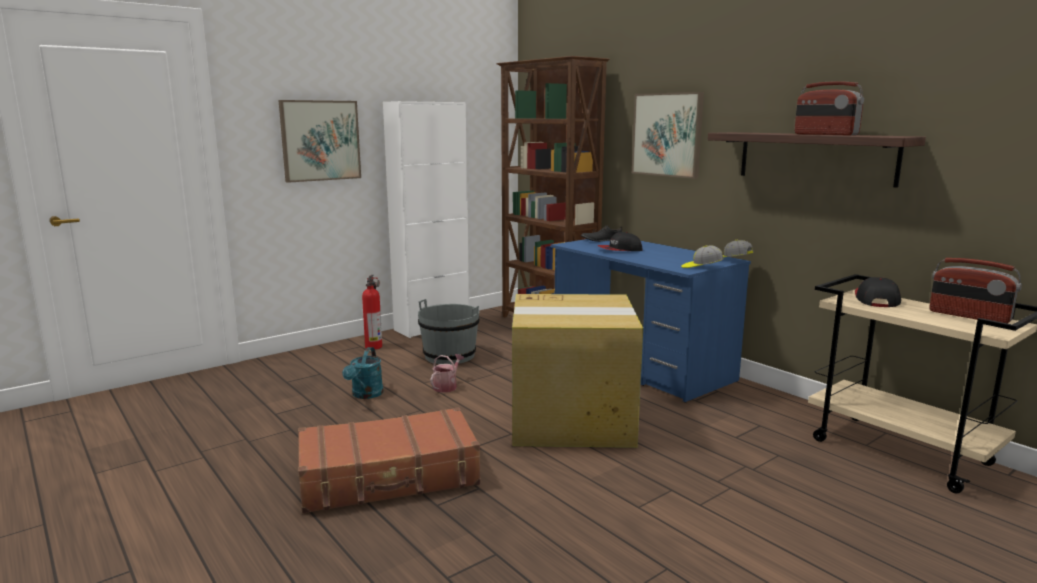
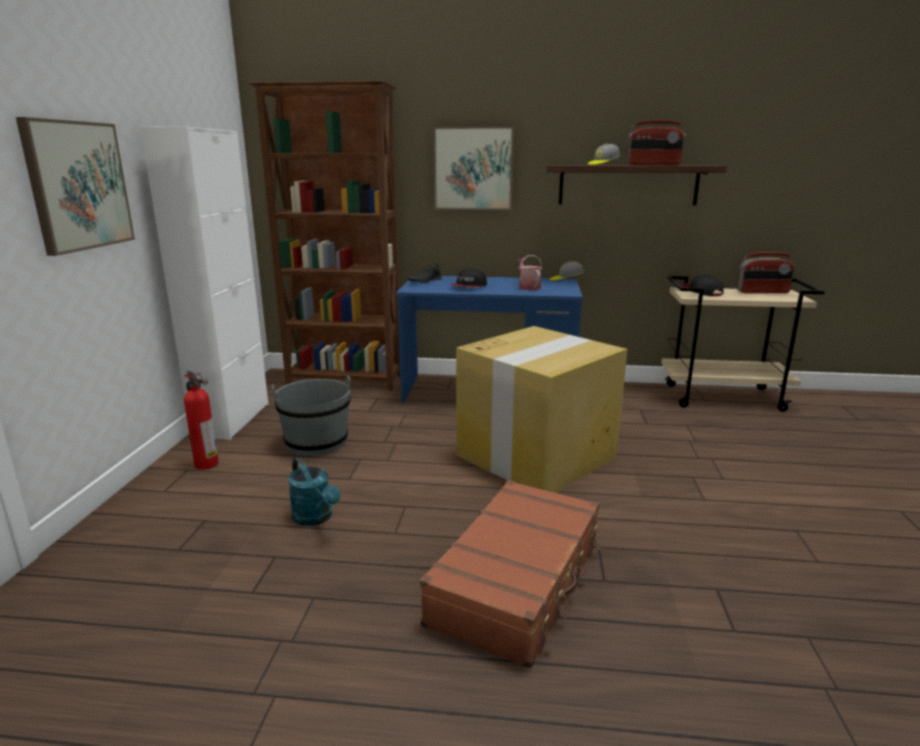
camera: 45 degrees left, 5 degrees up
(447, 386) = (379, 472): watering can -> watering can (528, 287)
(701, 267) = (569, 289): cap -> cap (603, 164)

